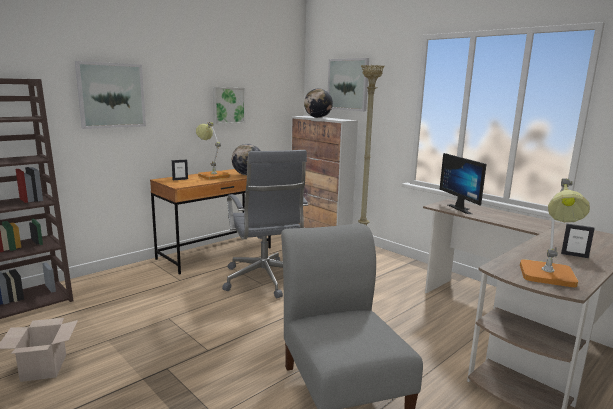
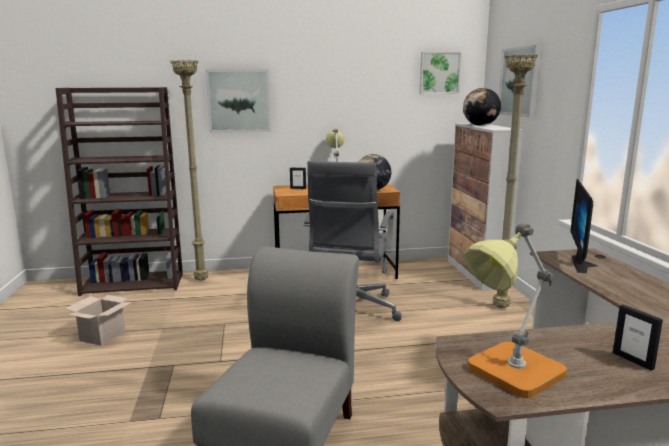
camera: 35 degrees right, 0 degrees up
(88, 286) = (200, 280): none -> beige floor lamp
(228, 105) = (370, 110): picture -> picture (439, 73)

